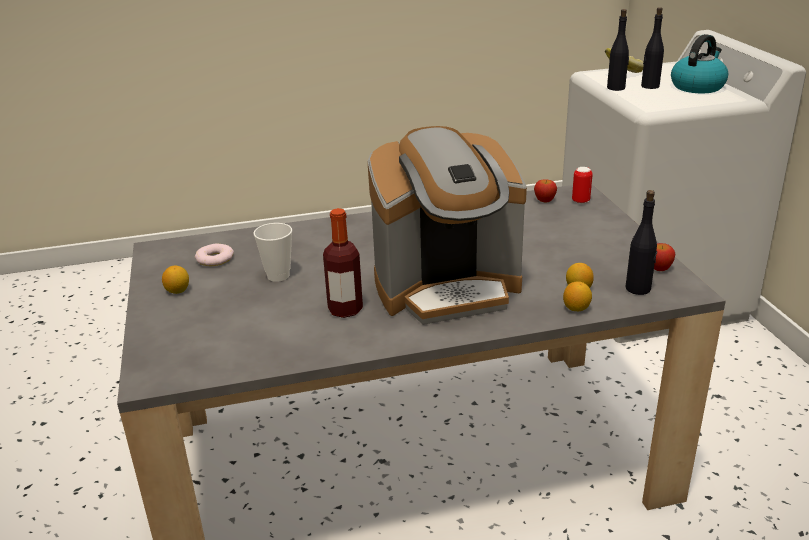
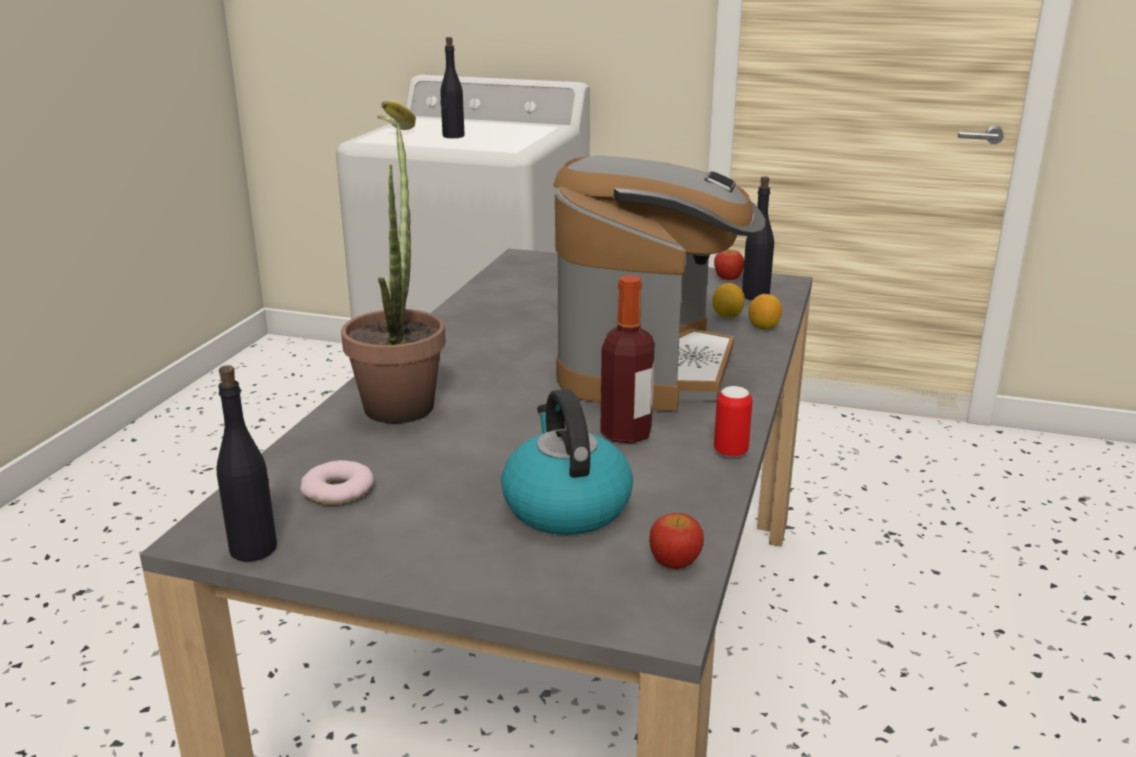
camera: 60 degrees left, 5 degrees down
(178, 291) = (400, 542): lemon -> none
(278, 276) = (470, 454): cup -> none
(322, 237) = (401, 400): none -> potted plant
(544, 200) = (515, 274): apple -> apple (675, 562)
(580, 201) = (544, 263): can -> can (730, 452)
(616, 88) = (429, 144): black bottle -> black bottle (254, 548)
(697, 86) = (491, 127): kettle -> kettle (565, 505)

